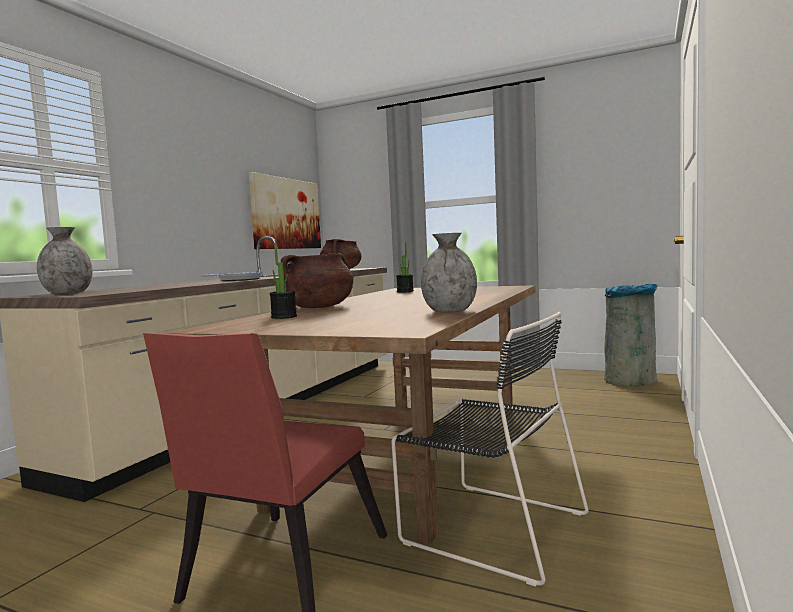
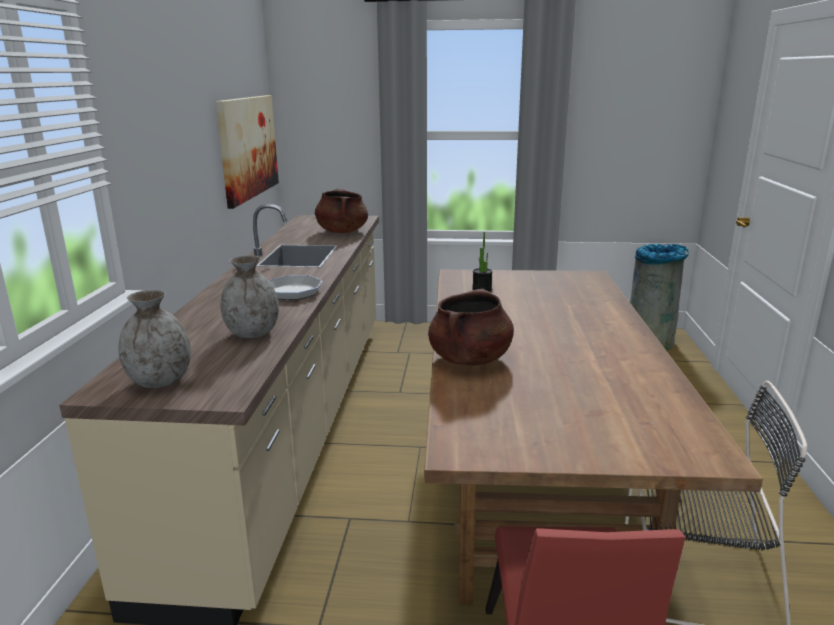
camera: 20 degrees left, 15 degrees up
(284, 317) = (486, 401): potted plant -> none
(450, 311) = (658, 380): grey vase -> grey vase (253, 333)

